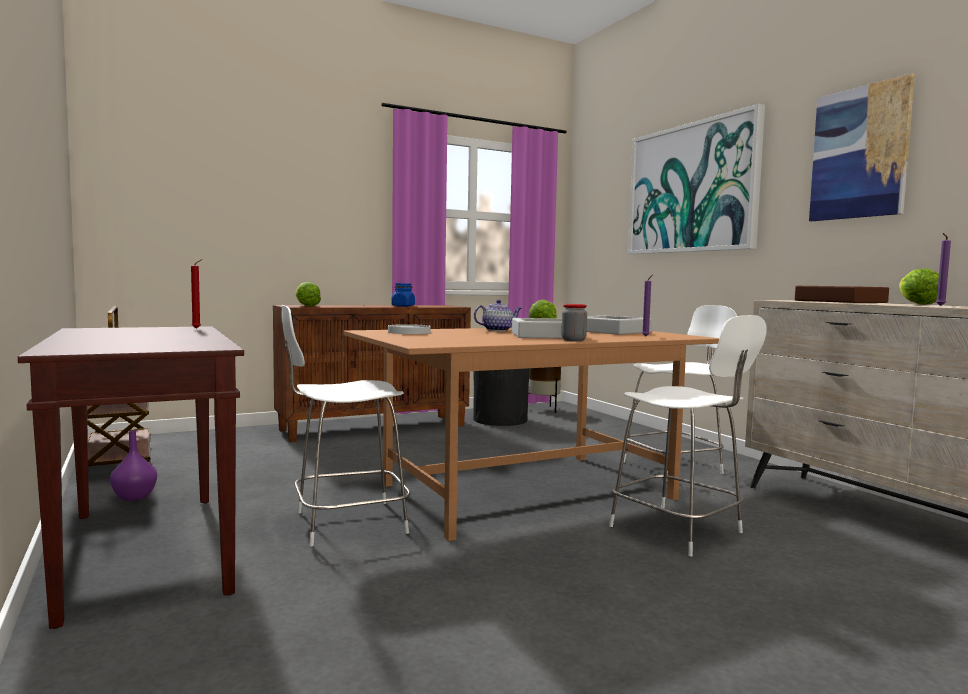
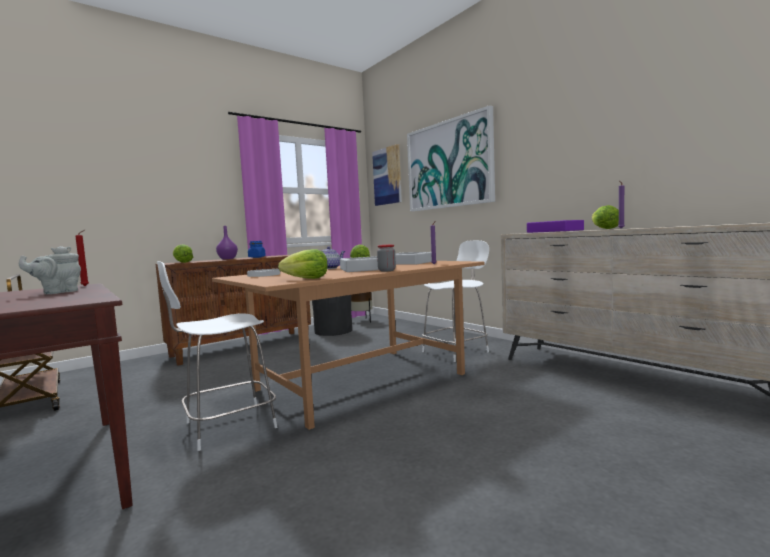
camera: 10 degrees left, 0 degrees up
(133, 497) = (42, 428): purple vase -> purple vase (227, 259)
(169, 334) = (57, 292): none -> grey teapot
(463, 343) = (307, 279): none -> lettuce
(679, 531) = (471, 397): white chair -> none
(840, 301) = (555, 231): brown tray -> purple tray
(859, 153) = (557, 134): picture -> picture (387, 176)

